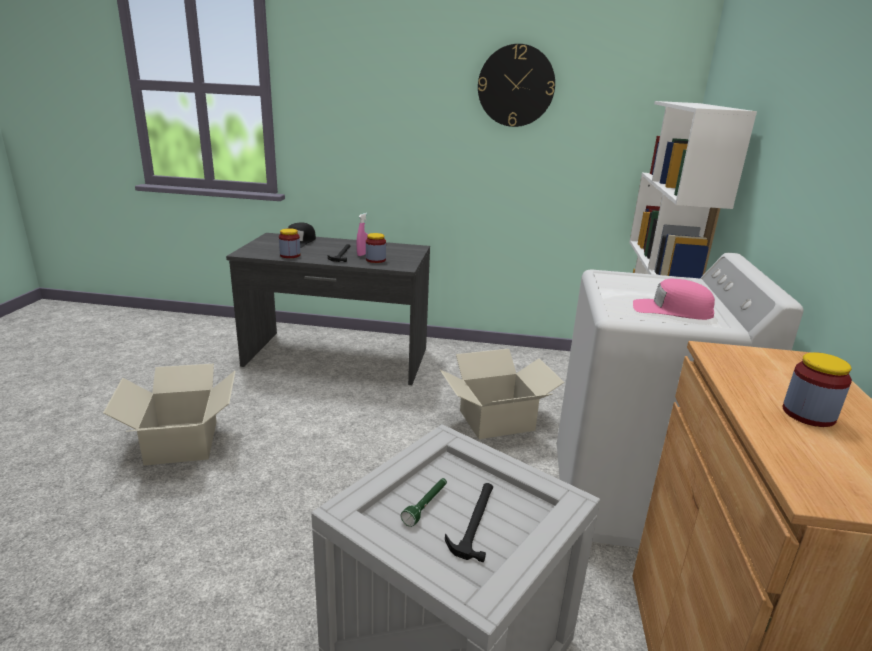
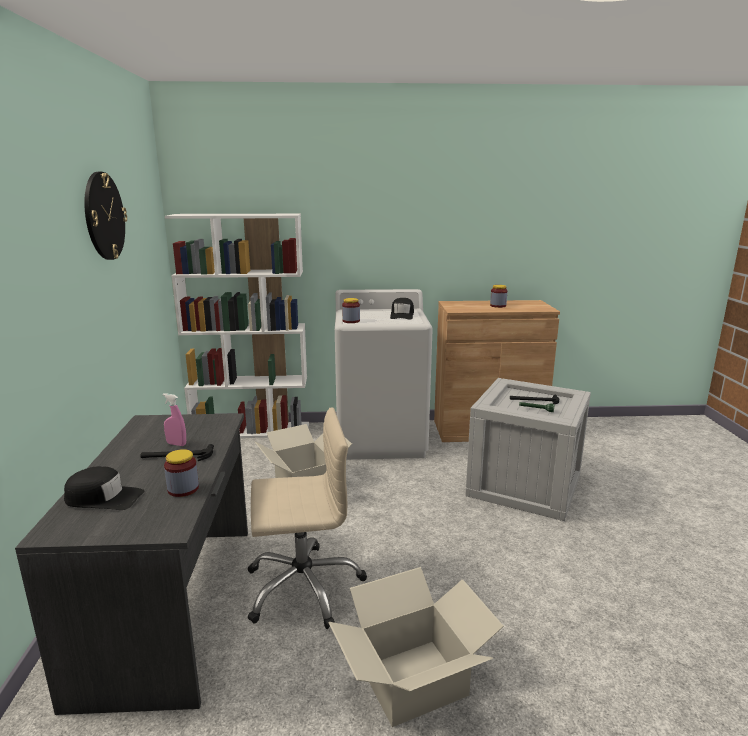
camera: 100 degrees left, 5 degrees down
(322, 406) = (303, 586): none -> beige office chair
(375, 260) = (201, 434): jar -> jar (351, 321)
(671, 310) = (402, 315): pink cap -> black cap

